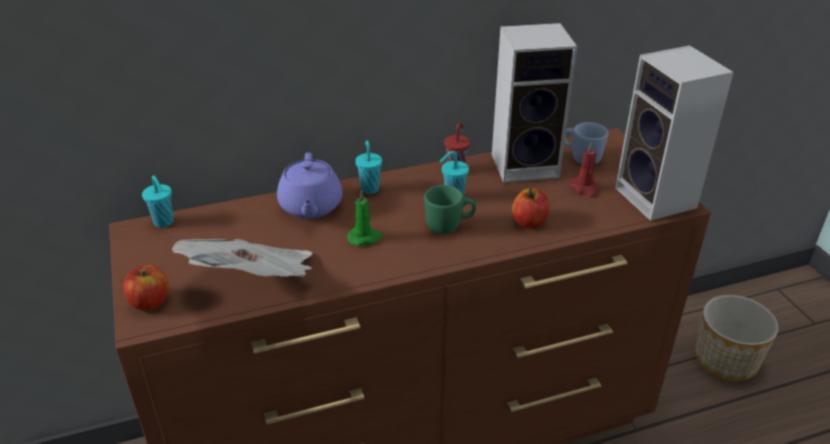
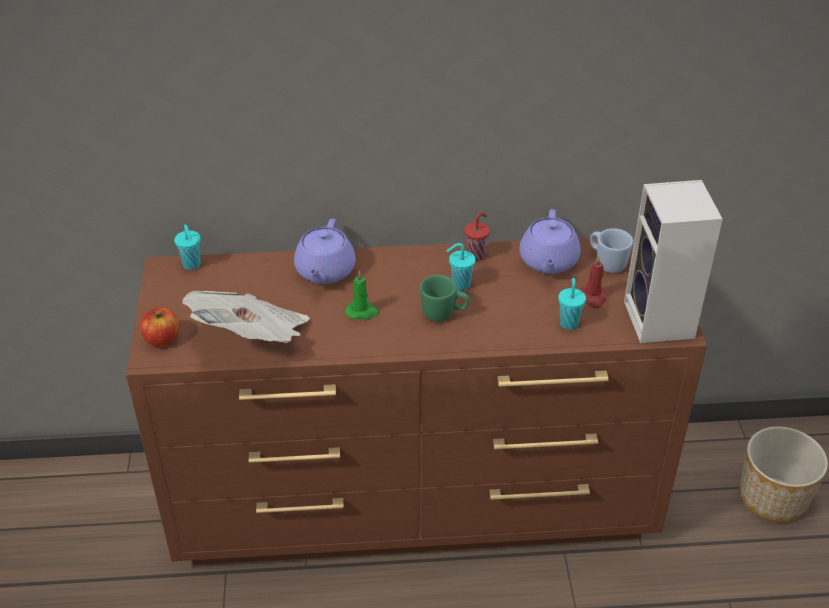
camera: 15 degrees right, 5 degrees up
(369, 188) = (385, 261): turquoise cup -> turquoise cup (568, 322)
(527, 165) = (548, 261): speaker -> purple teapot
(529, 222) = (521, 323): apple -> none

